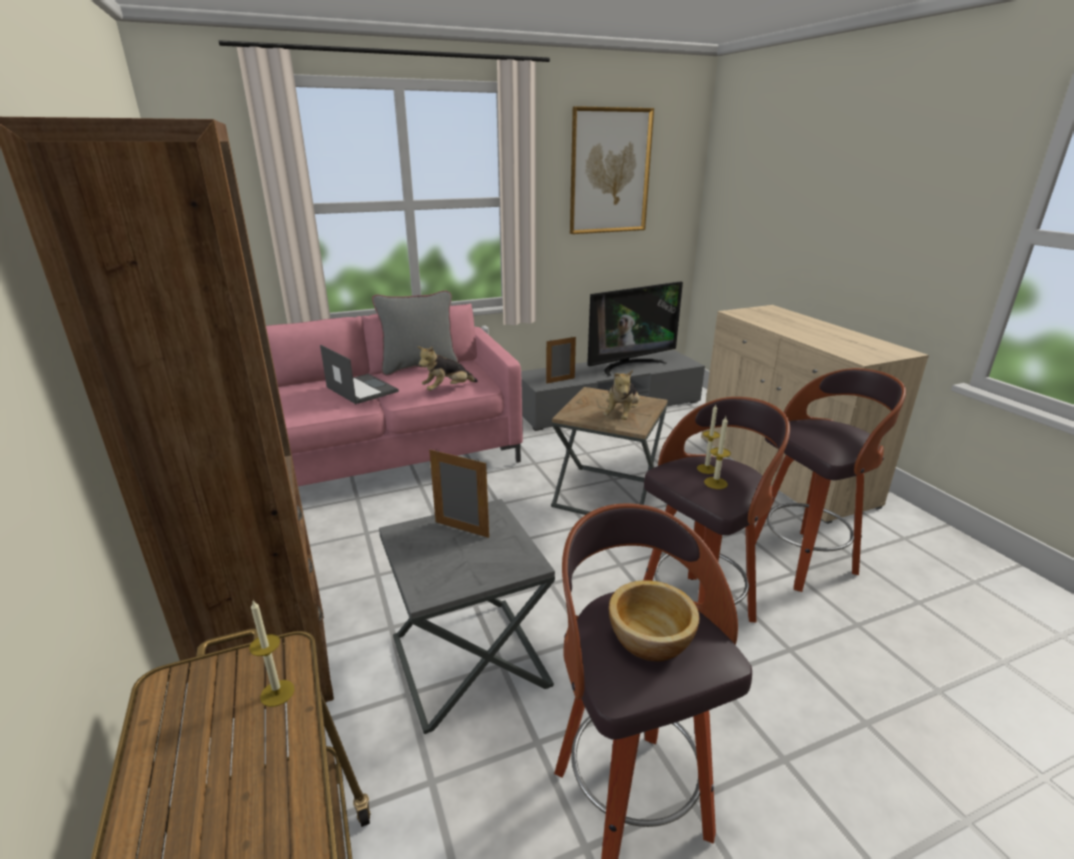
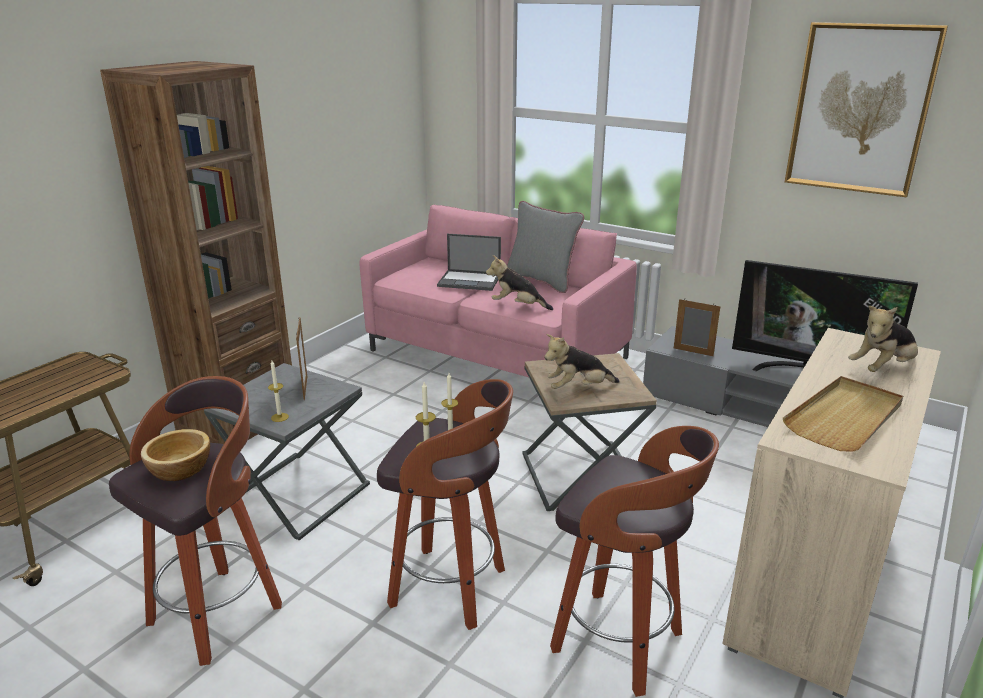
camera: 55 degrees right, 0 degrees up
(277, 693) = (82, 383): candle -> candle (279, 417)
(361, 389) = (470, 281): laptop -> laptop turned 90 degrees clockwise
(785, 318) = (882, 368): none -> plush toy
(842, 341) = (845, 417): none -> beige tray

